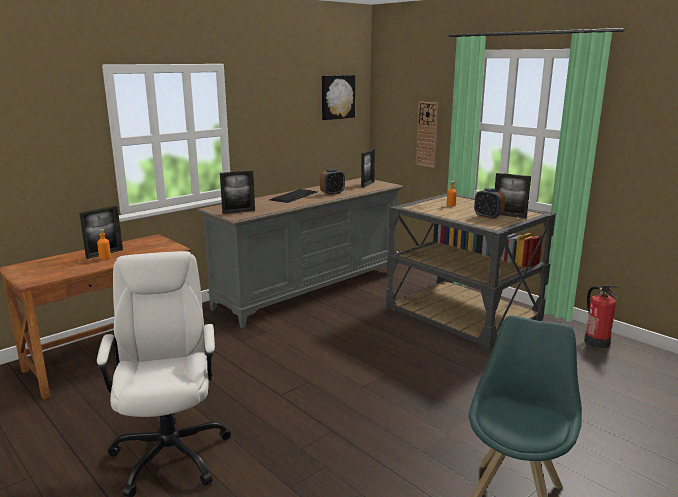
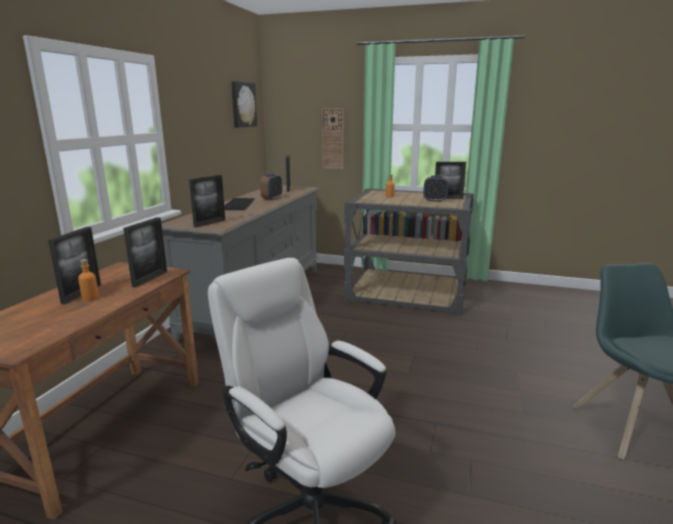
camera: 30 degrees left, 0 degrees up
(156, 251) = (150, 279): none -> picture frame
(596, 342) = (517, 291): fire extinguisher -> none

